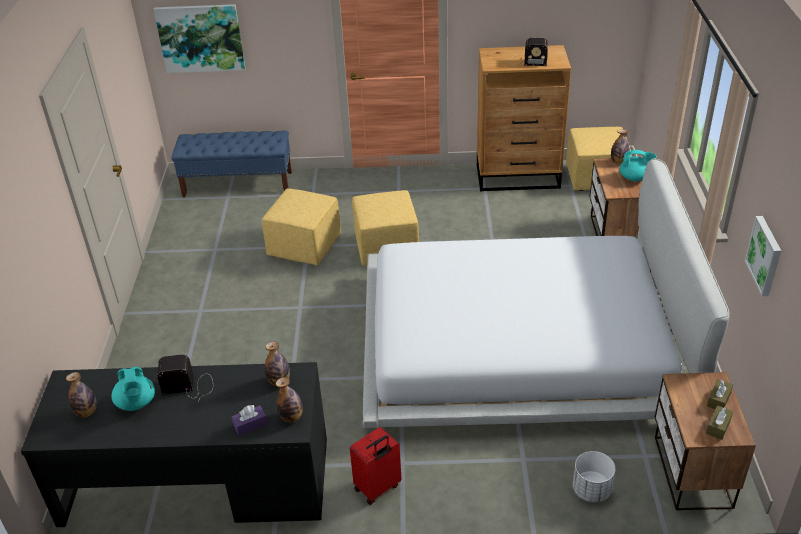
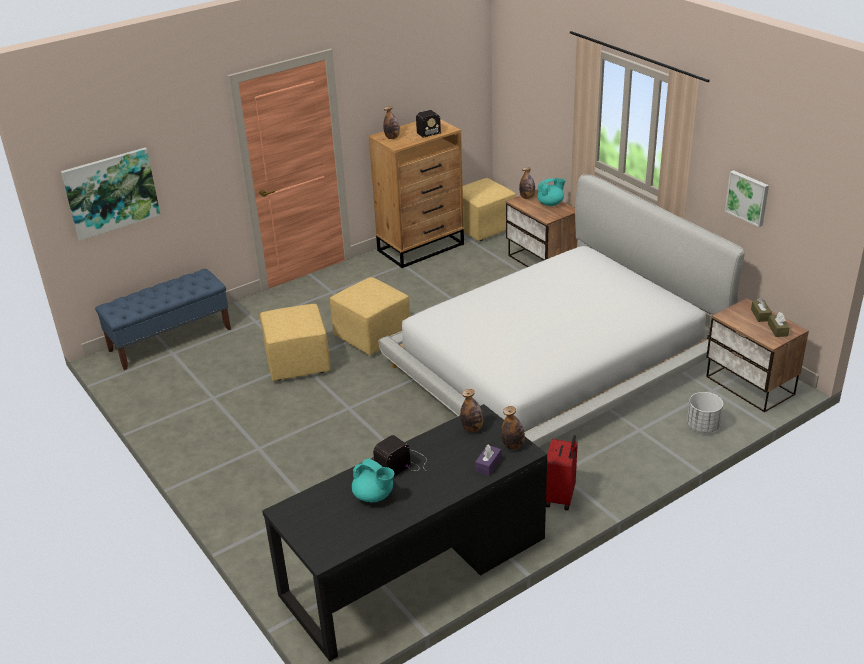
camera: 35 degrees left, 5 degrees down
(86, 412) = (338, 522): bottle -> bottle (392, 137)

